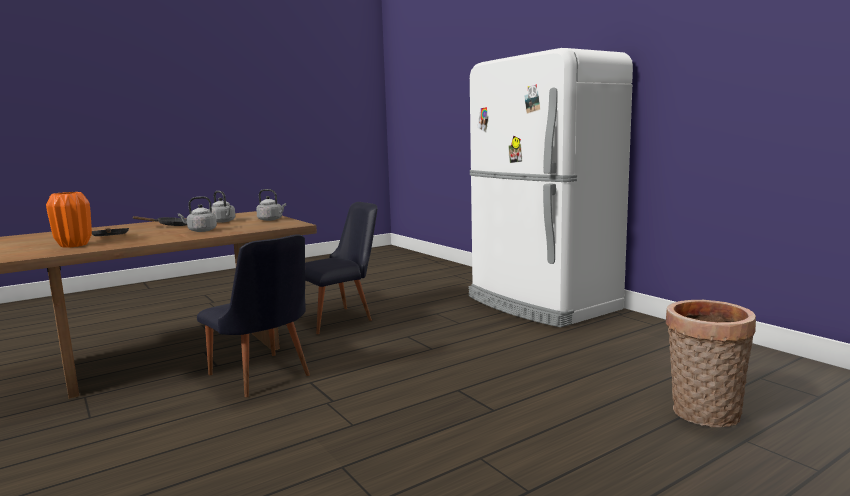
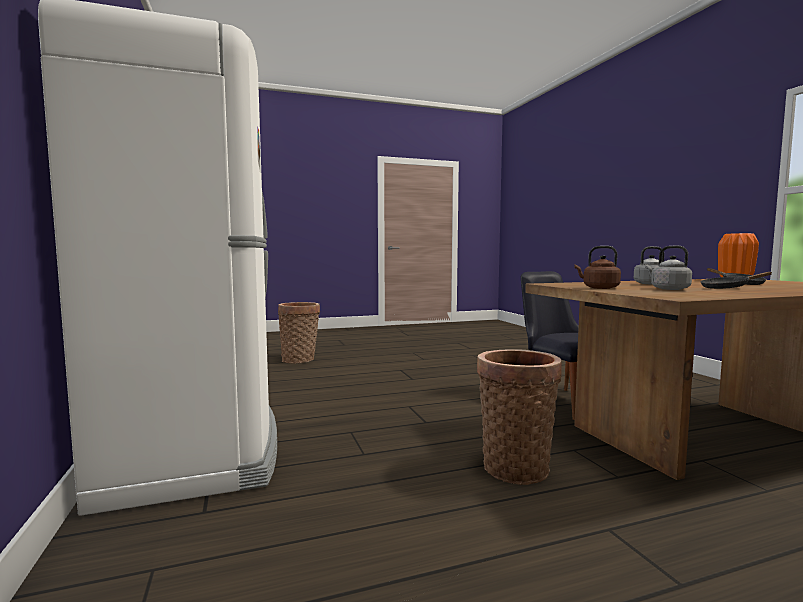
camera: 165 degrees left, 5 degrees down
(271, 219) = (598, 288): grey kettle -> brown kettle
(340, 318) = (515, 466): black chair -> basket

